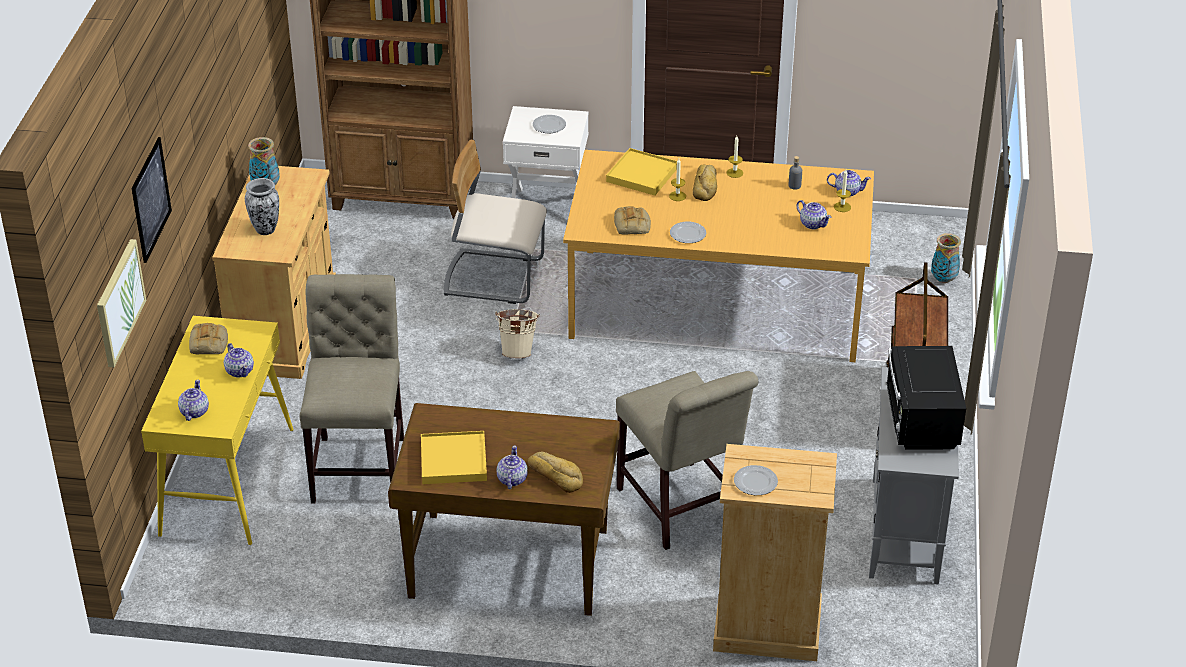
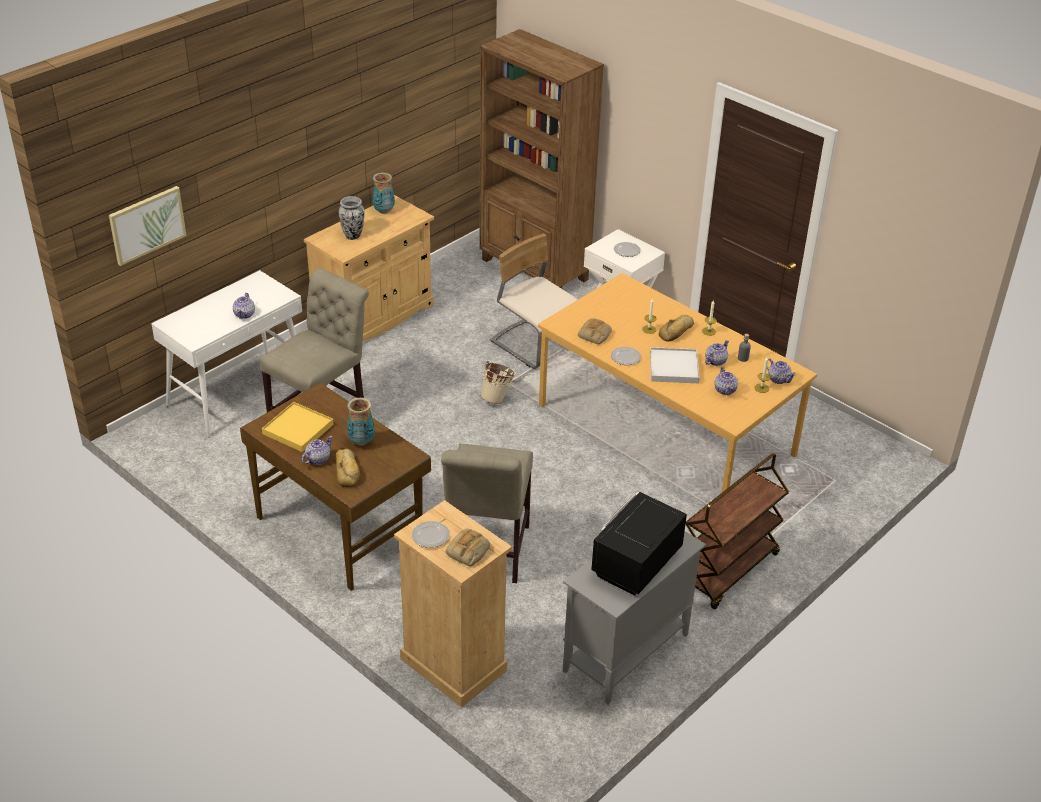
camera: 35 degrees right, 0 degrees up
(151, 199) = (218, 168): picture -> none
(194, 412) = (191, 326): teapot -> teapot (715, 361)
(209, 343) = (248, 290): bread -> bread (468, 551)
(227, 481) = (239, 393): yellow console table -> white console table
(642, 175) = (641, 305): yellow tray -> none
(743, 224) = (674, 368): none -> white tray
(944, 279) = (857, 491): vase -> vase (361, 442)

